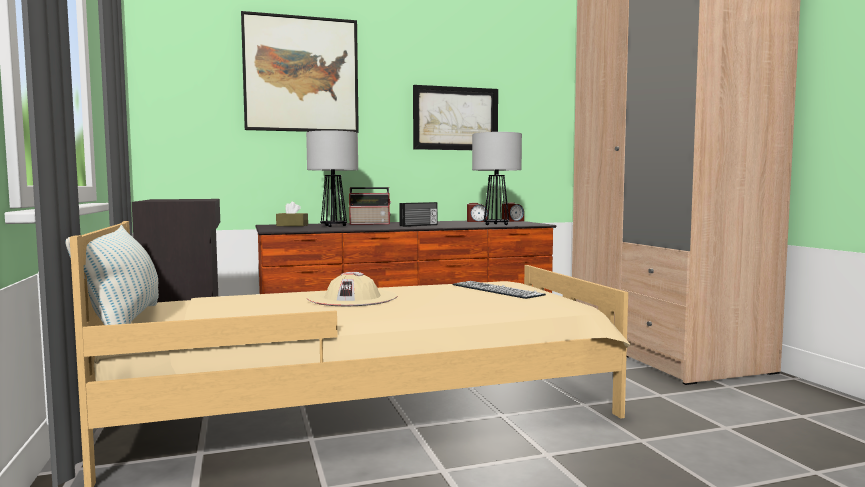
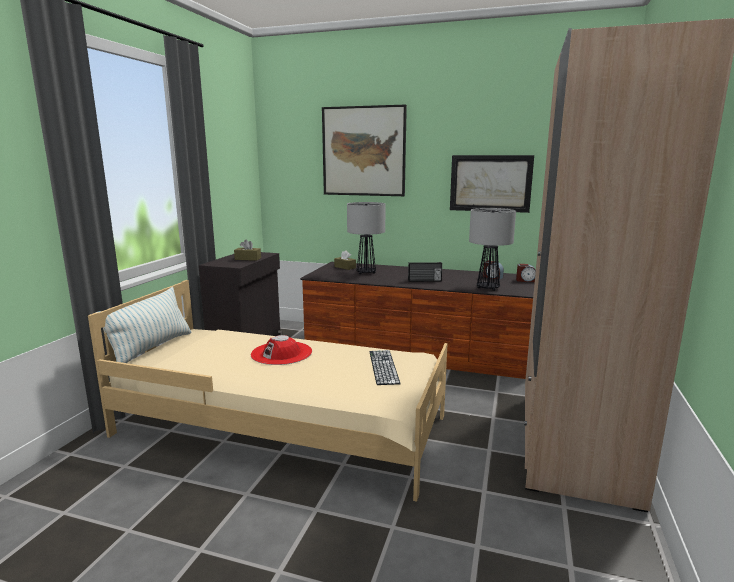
camera: 35 degrees right, 10 degrees up
(193, 199) = (248, 259): none -> brown tissue box
(352, 298) = (281, 353): beige hat -> red hat
(371, 223) = (402, 271): radio -> none

